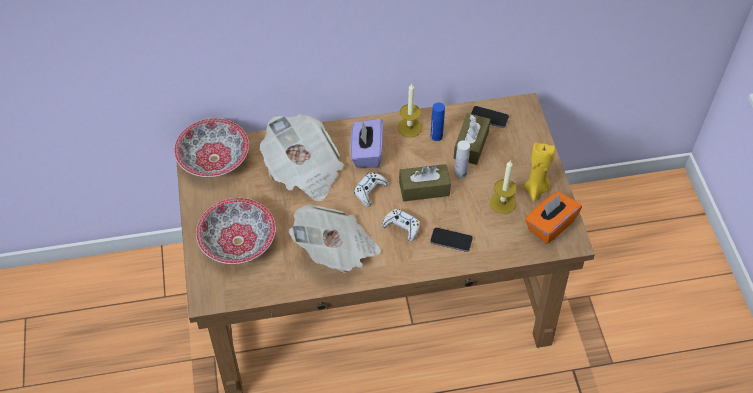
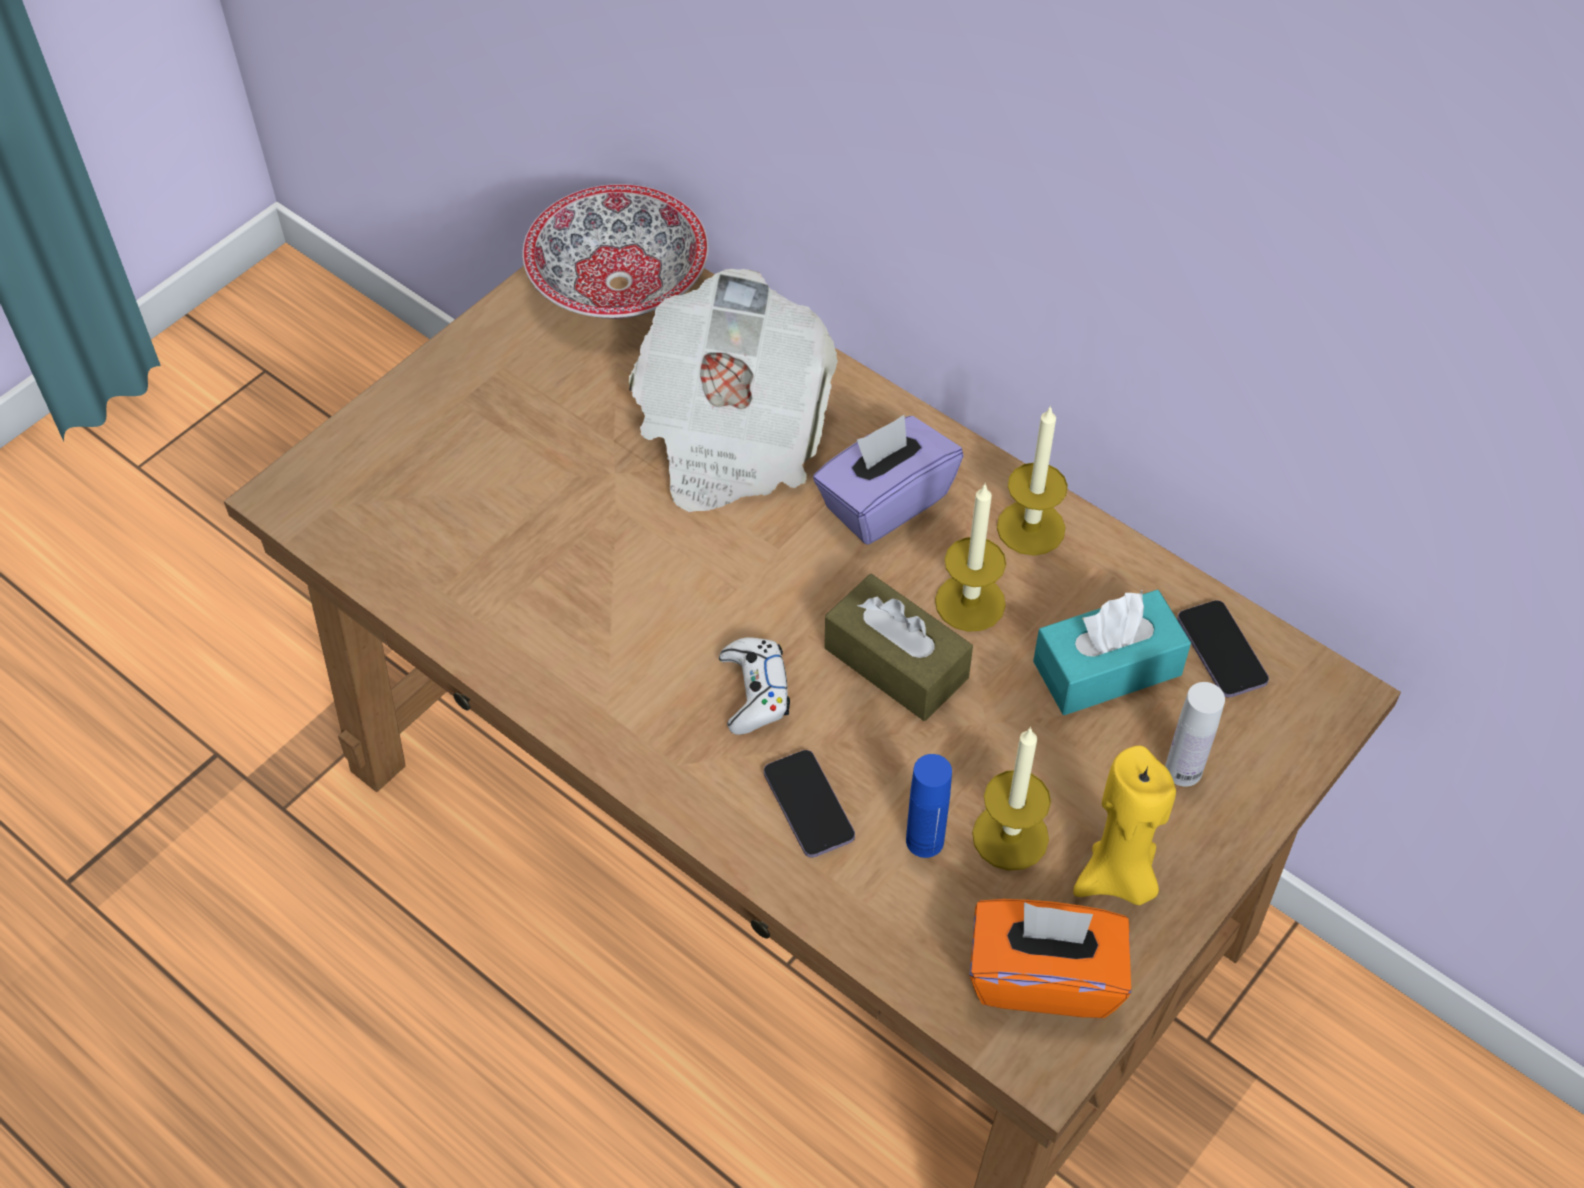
camera: 50 degrees right, 0 degrees up
(238, 241) = (463, 450): bowl -> none
(336, 250) = (587, 620): newspaper -> none
(370, 191) = (791, 573): white game controller -> none
(420, 158) = (970, 602): none -> candle
(436, 136) = (1061, 589): blue bottle -> blue bottle (924, 841)
(460, 173) = (1006, 701): white bottle -> white bottle (1183, 770)
(471, 145) = (1107, 668): brown tissue box -> turquoise tissue box

